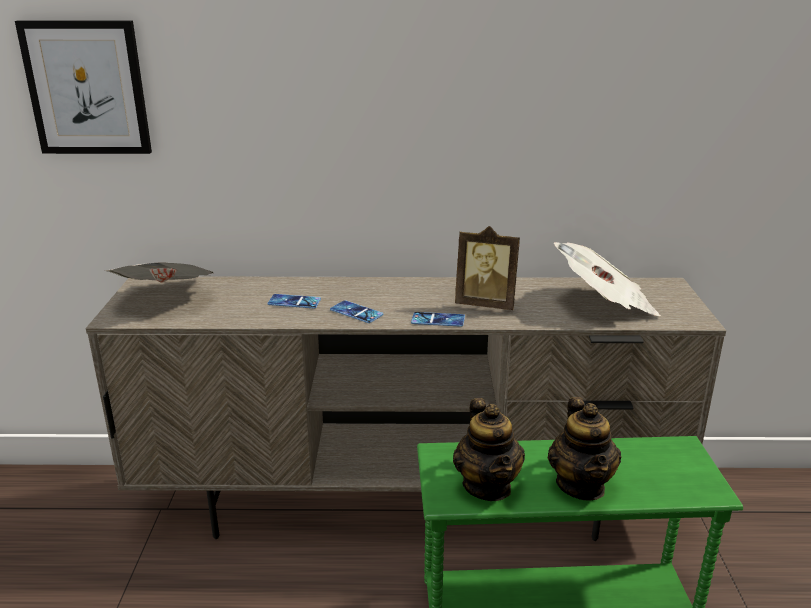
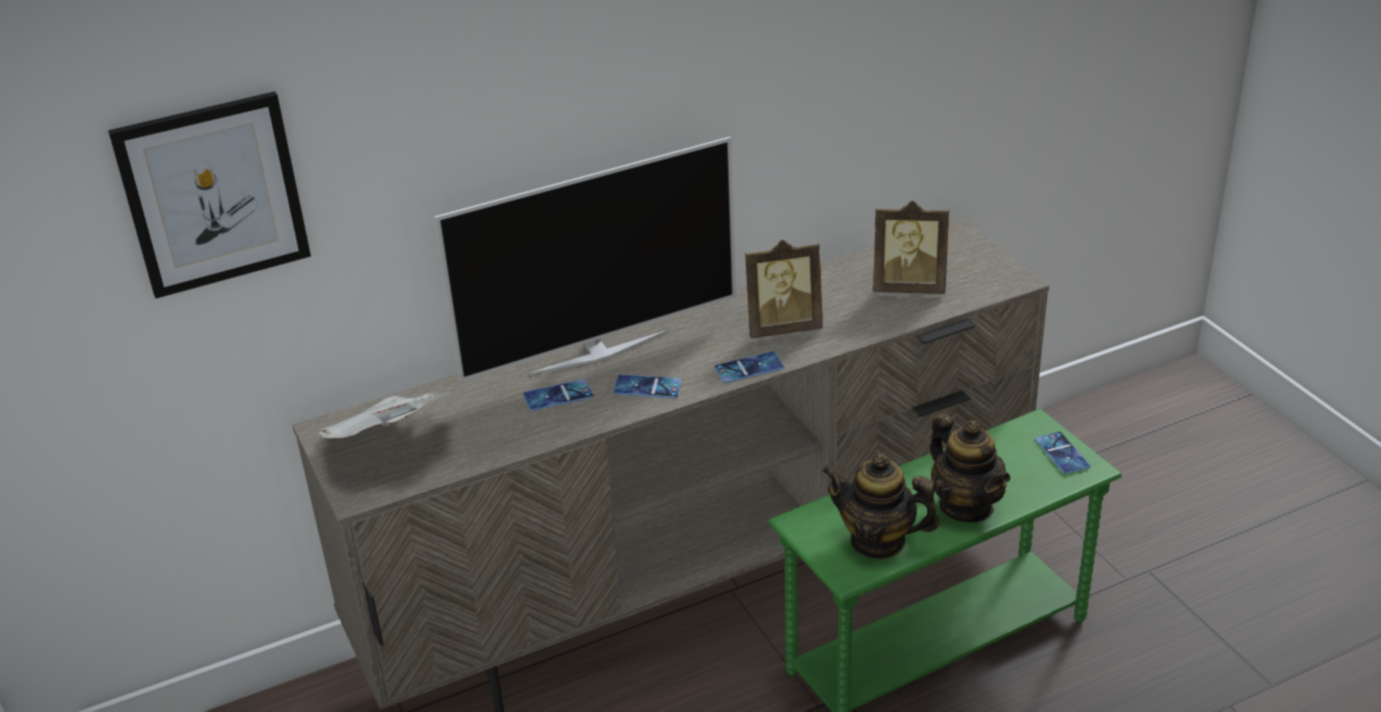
camera: 25 degrees left, 10 degrees up
(347, 286) = (598, 352): none -> television
(487, 486) = (878, 541): teapot -> teapot turned 150 degrees clockwise
(604, 304) = (909, 287): newspaper -> picture frame
(694, 473) = (1062, 453): none -> phone

